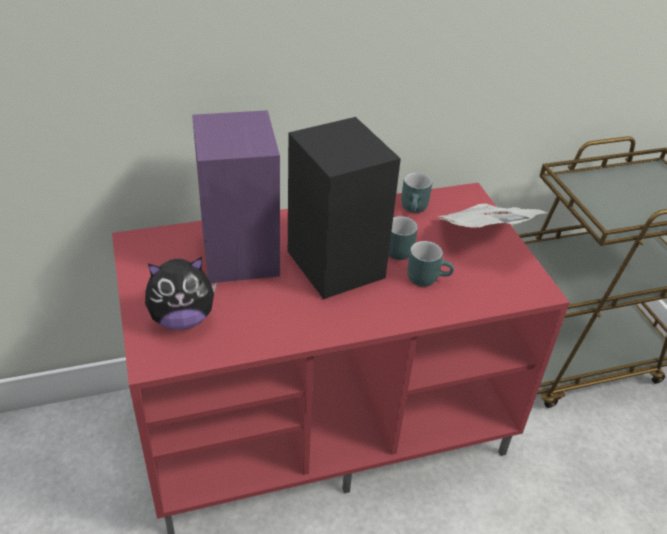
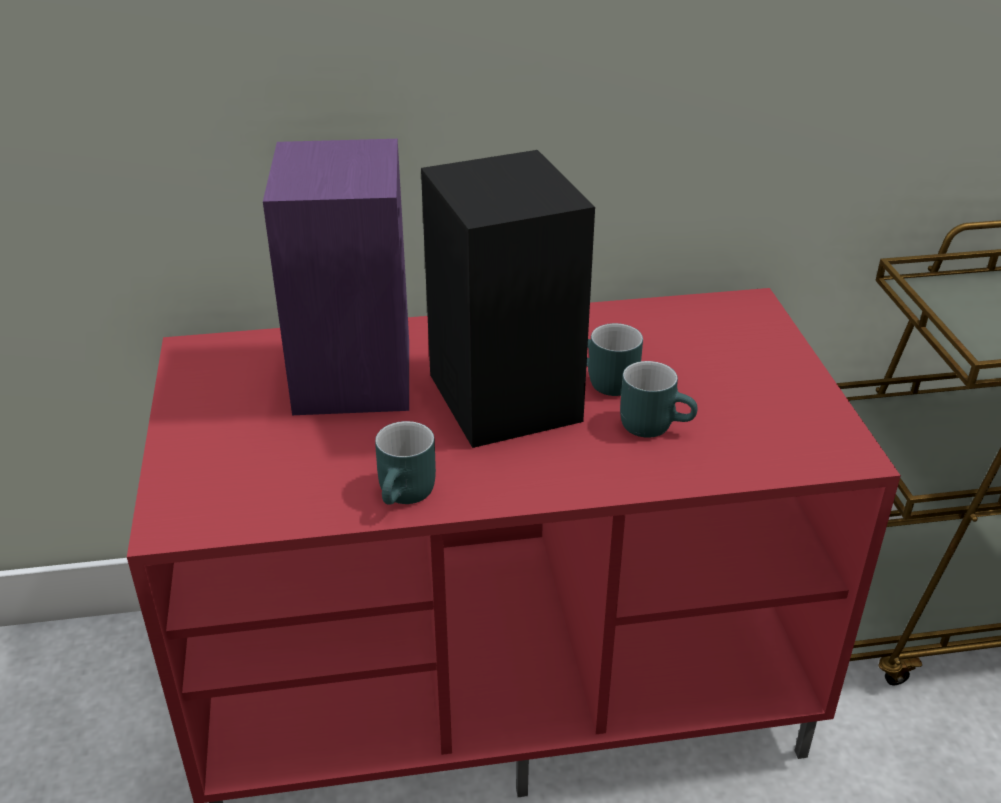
camera: 10 degrees right, 5 degrees down
(182, 319) = (237, 465): plush toy -> none
(415, 209) = (655, 322): turquoise mug -> turquoise mug (408, 495)
(485, 236) = (767, 367): newspaper -> none

